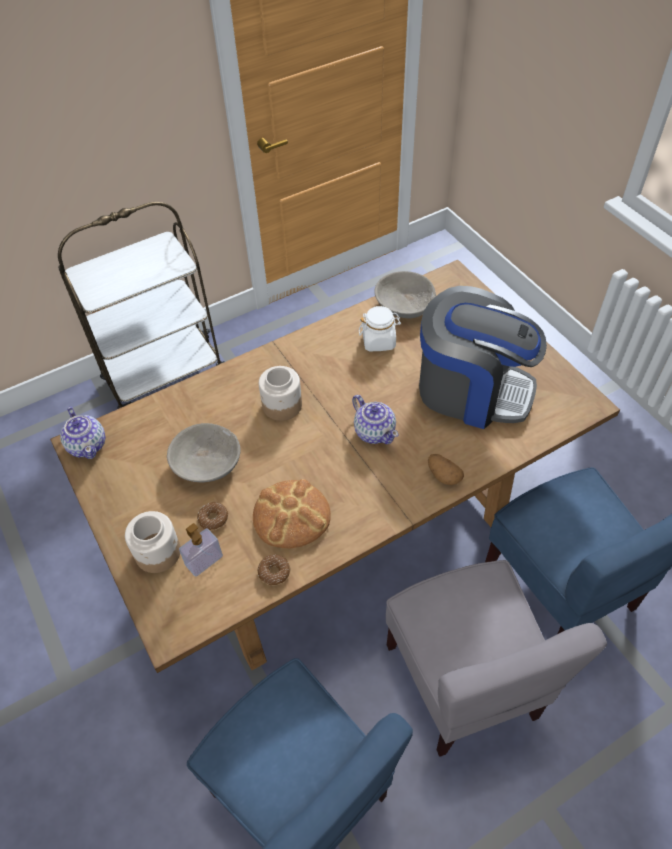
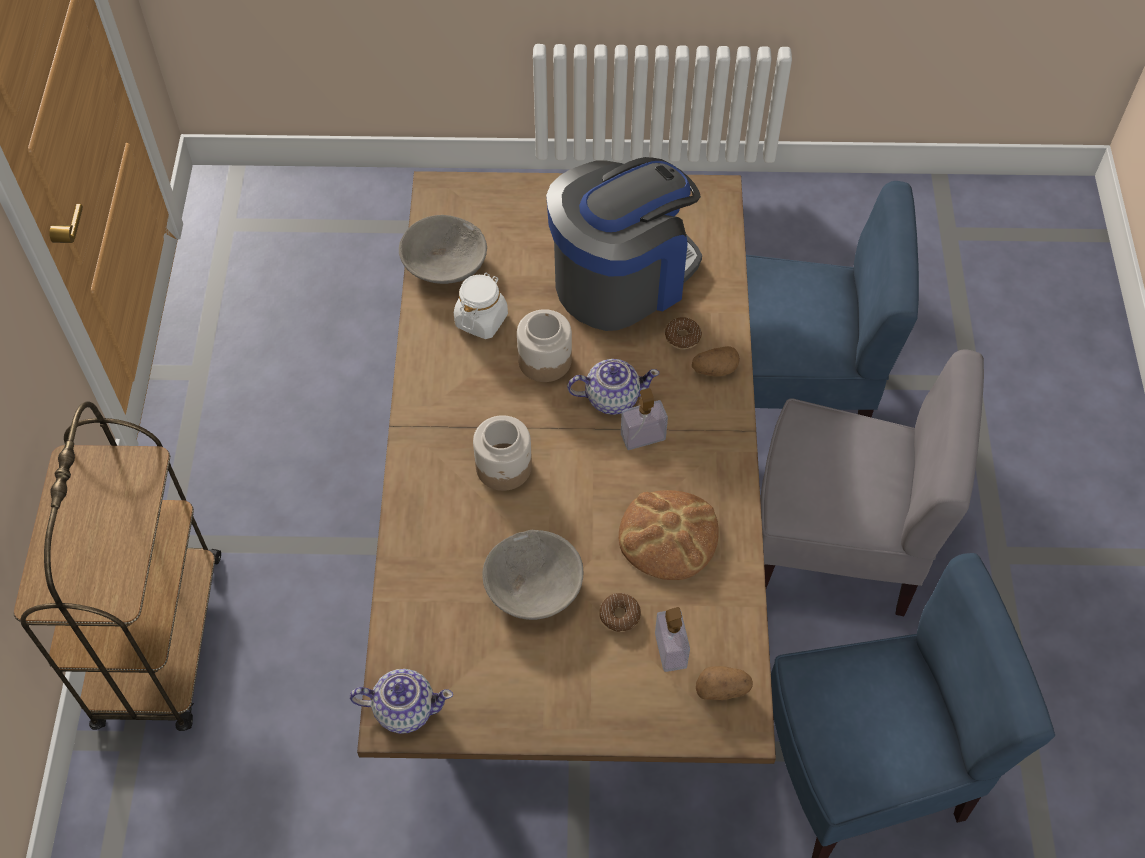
camera: 60 degrees left, 5 degrees up
(158, 552) = (627, 692): jar -> jar (545, 360)
(164, 376) = (158, 644): white cart -> brown cart
(191, 607) = (722, 689): none -> potato
(274, 572) = (730, 588): donut -> donut (682, 337)
(357, 463) = (643, 437): none -> soap dispenser

